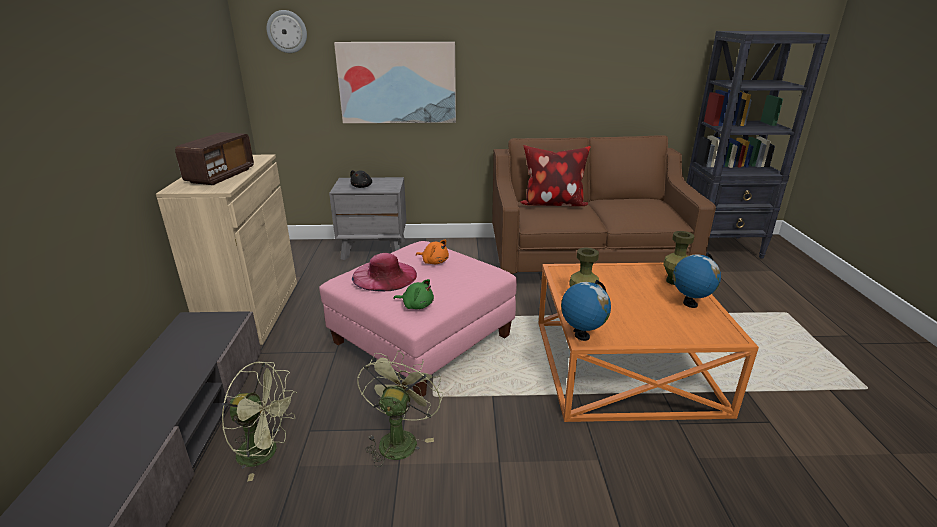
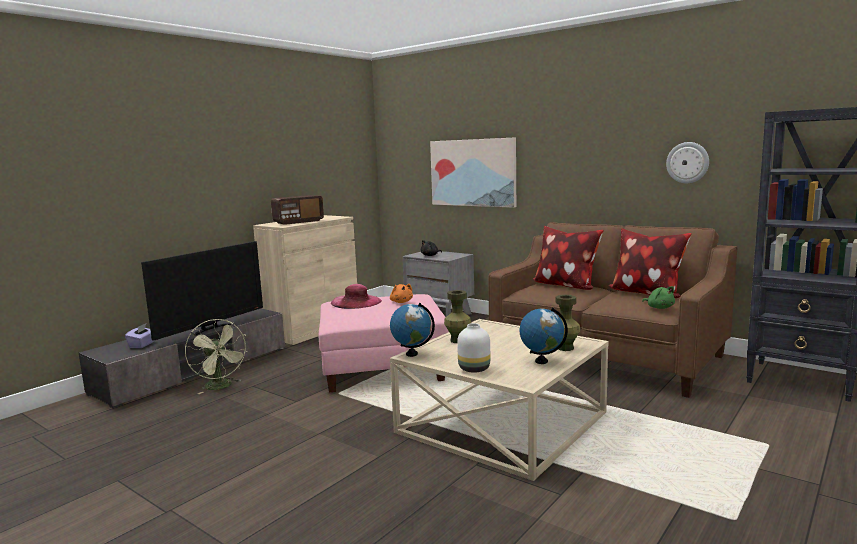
camera: 40 degrees right, 15 degrees down
(113, 454) = (142, 345): none -> purple tissue box
(189, 375) = (211, 329): none -> television
(287, 31) = (404, 135): wall clock -> wall clock (687, 162)
(399, 438) = (287, 404): green fan -> none
(416, 305) = (344, 318): green plush toy -> green plush toy (659, 307)
(624, 364) = (502, 422): orange coffee table -> beige coffee table
(628, 201) = (646, 293): none -> pillow
(668, 334) = (475, 369): none -> white vase

